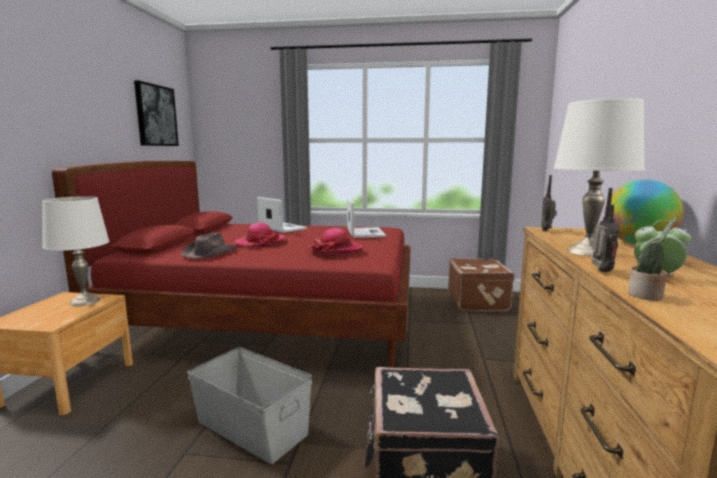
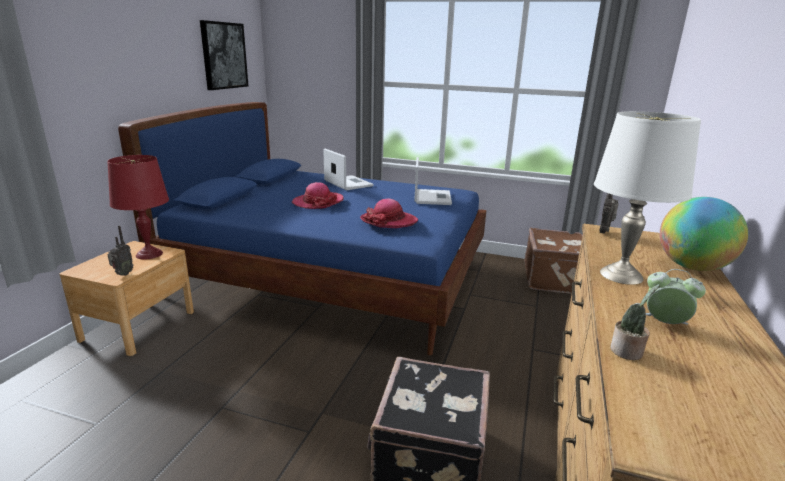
camera: 10 degrees right, 10 degrees up
(84, 301) = (149, 254): white table lamp -> red table lamp
(209, 253) = (264, 214): brown hat -> none
(252, 427) = (284, 391): grey storage box -> none
(273, 318) = (331, 277): red bed -> blue bed
(599, 271) = (608, 308): radio -> radio (122, 274)

